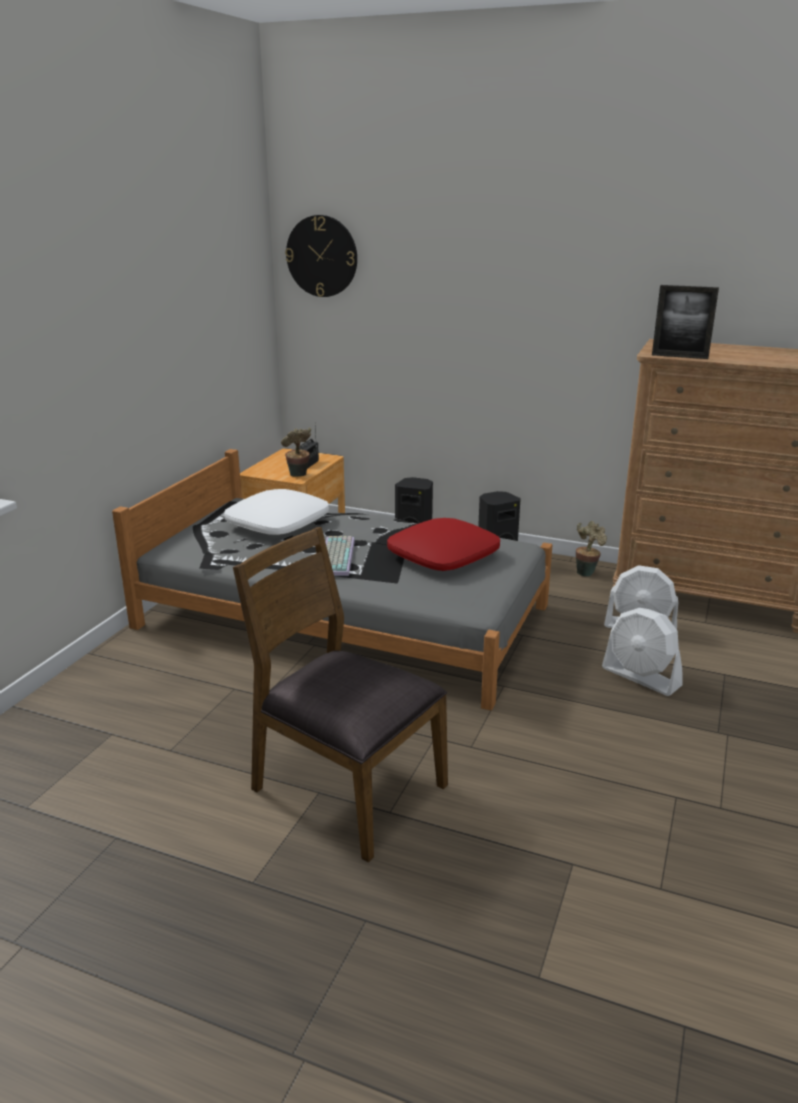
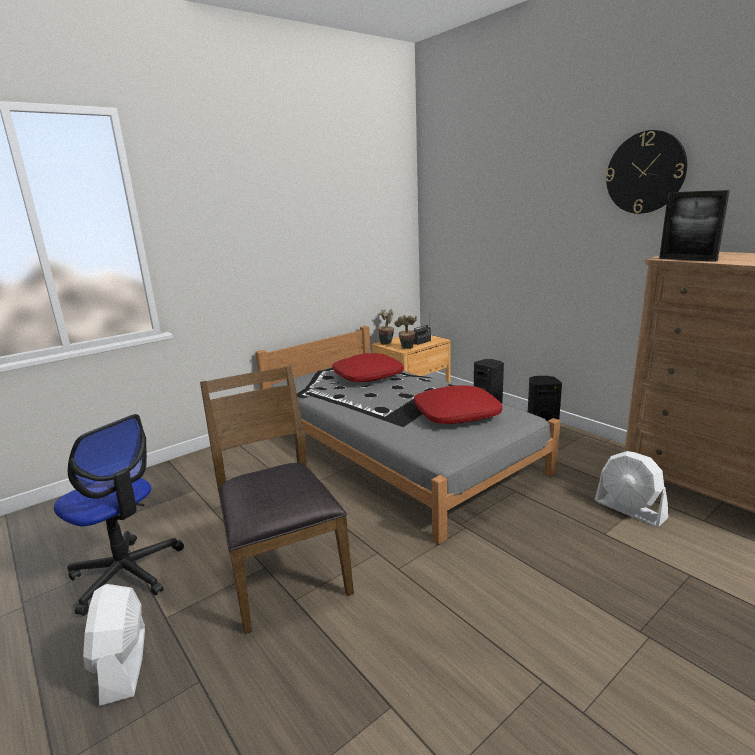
camera: 30 degrees right, 5 degrees down
(137, 858) = (127, 573): none -> office chair
(277, 523) = (368, 376): white pillow -> red pillow
(322, 256) = (444, 198): wall clock -> wall clock (645, 173)
(335, 556) = (380, 401): keyboard -> none
(586, 572) = (613, 453): potted plant -> potted plant (387, 343)
(641, 677) = (596, 553): white fan -> white fan (124, 664)

